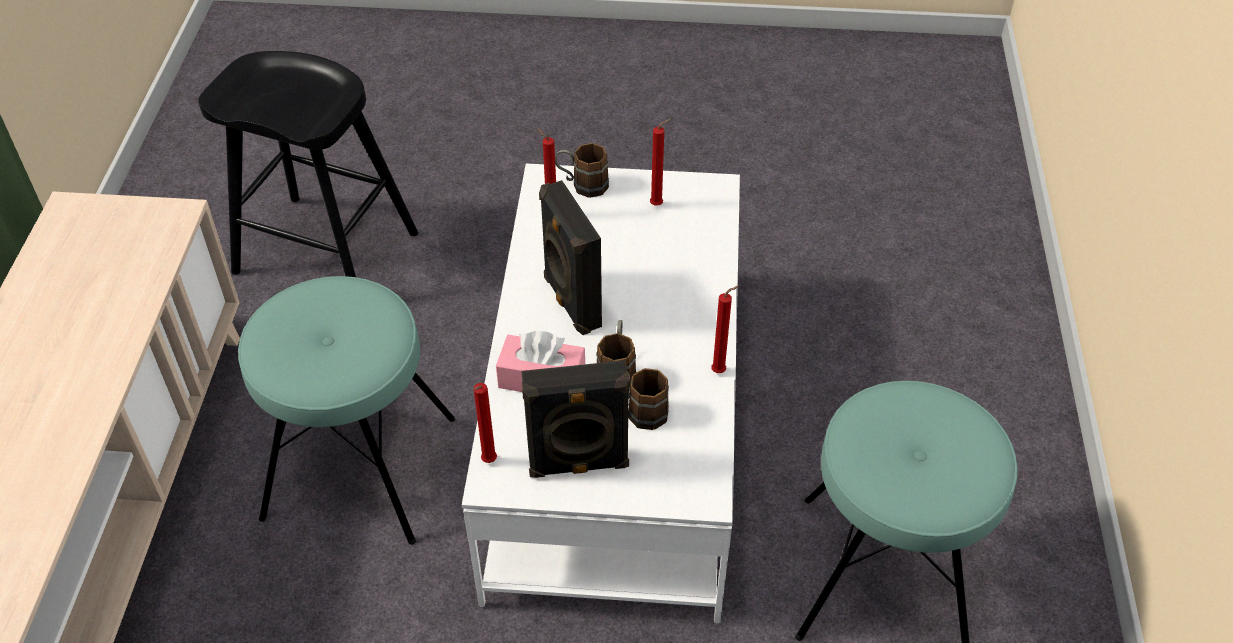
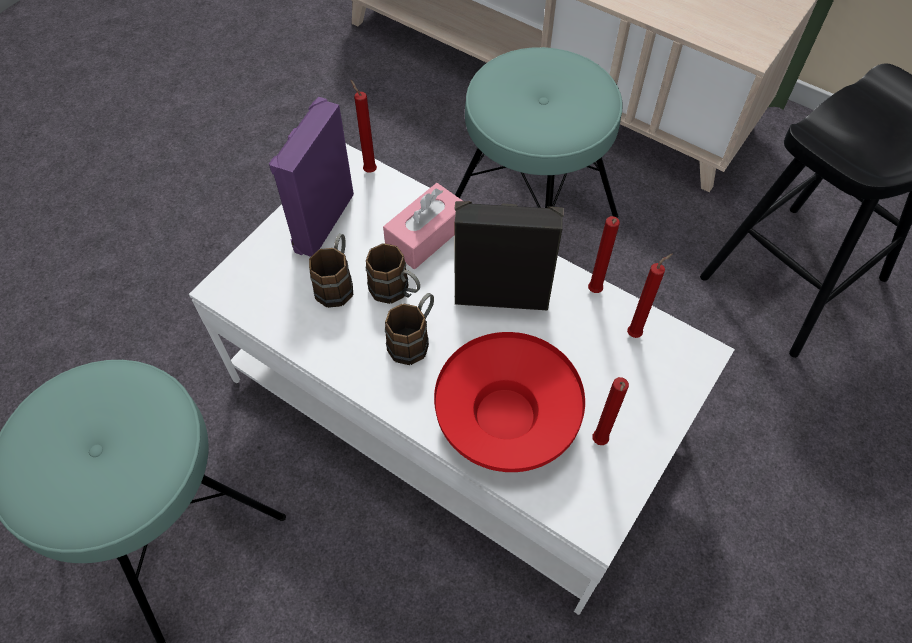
camera: 120 degrees right, 10 degrees up
(578, 465) = (321, 221): black speaker -> purple speaker
(582, 185) = (670, 384): brown mug -> brown mug (414, 339)
(678, 257) = (506, 417): none -> red bowl
(721, 371) = (336, 371): red candle -> red candle (594, 292)

